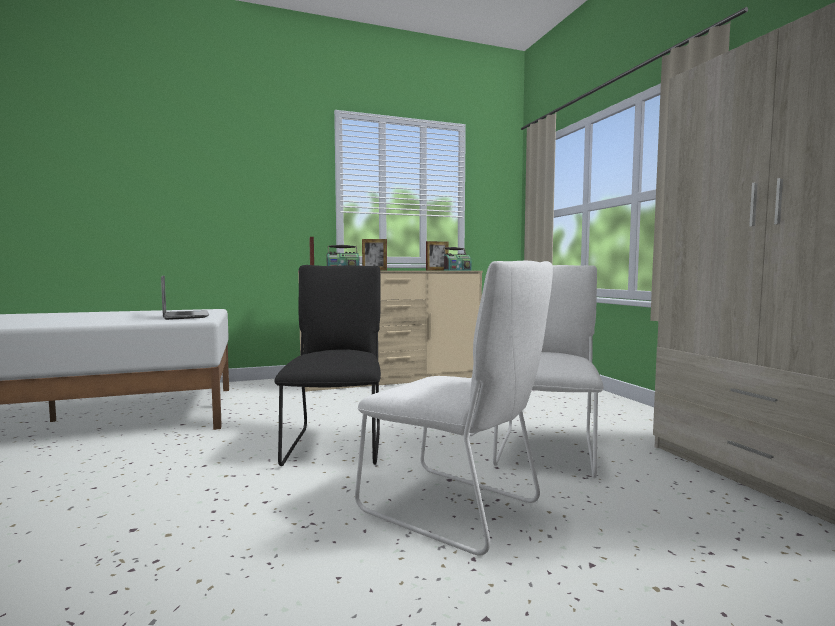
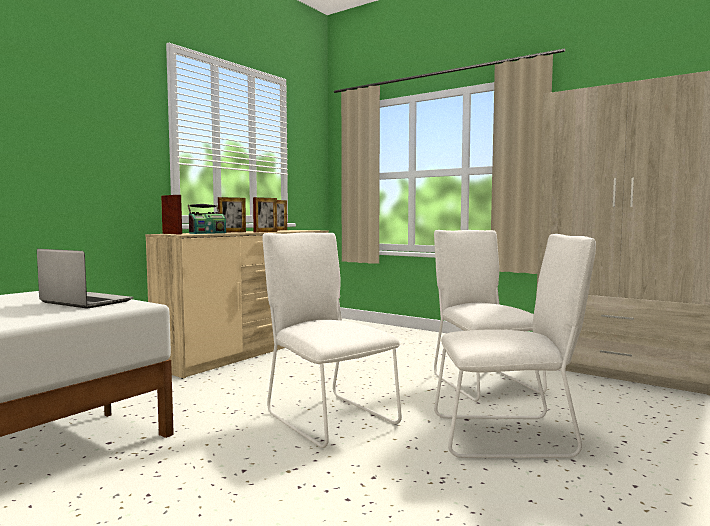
camera: 35 degrees left, 0 degrees up
(336, 444) = (327, 417): black chair -> white chair
(401, 270) = (265, 232): none -> picture frame
(457, 270) = (301, 230): radio -> none

